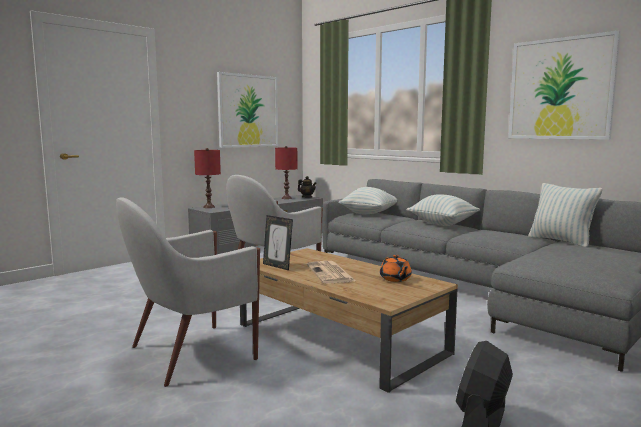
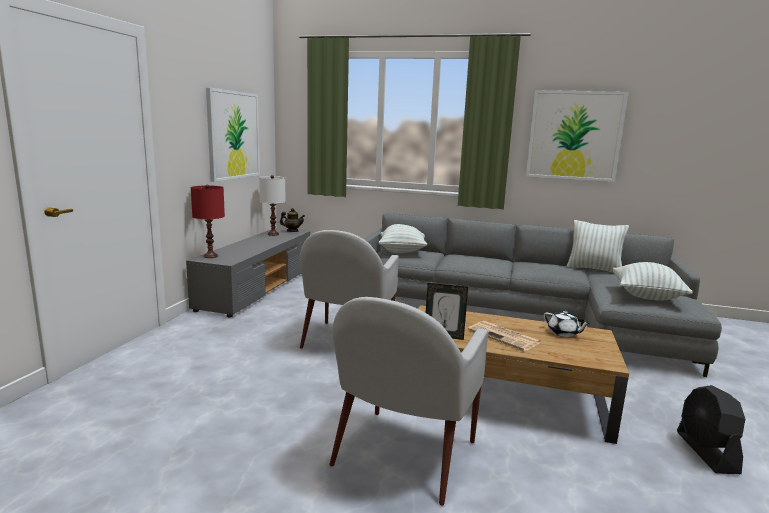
camera: 30 degrees left, 5 degrees up
(286, 198) = (273, 234): red table lamp -> white table lamp
(395, 279) = (563, 333): orange teapot -> white teapot
(442, 224) = (486, 259): pillow -> pillow (646, 296)

